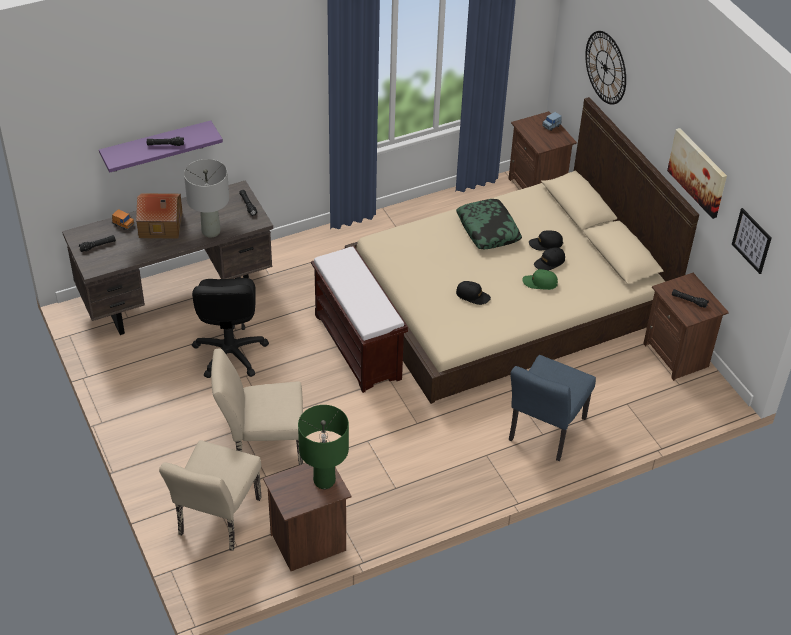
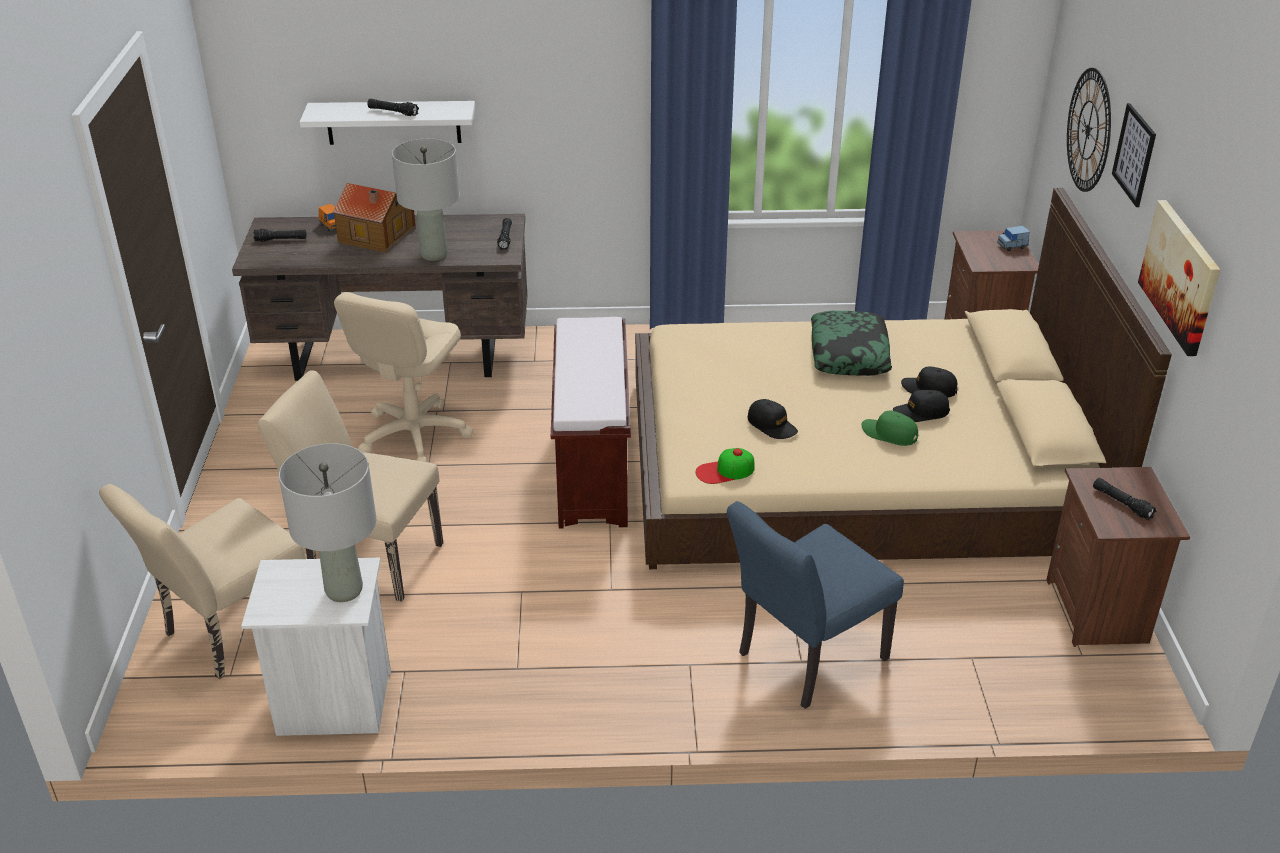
camera: 25 degrees right, 10 degrees down
(157, 146) = (393, 122): purple shelf -> white shelf
(230, 354) = (413, 435): black office chair -> beige office chair
(309, 543) = (333, 705): brown nightstand -> white nightstand
(324, 481) = (343, 590): green table lamp -> grey table lamp
(464, 335) = (725, 471): none -> cap
(751, 240) = (1242, 390): picture -> picture (1134, 154)

